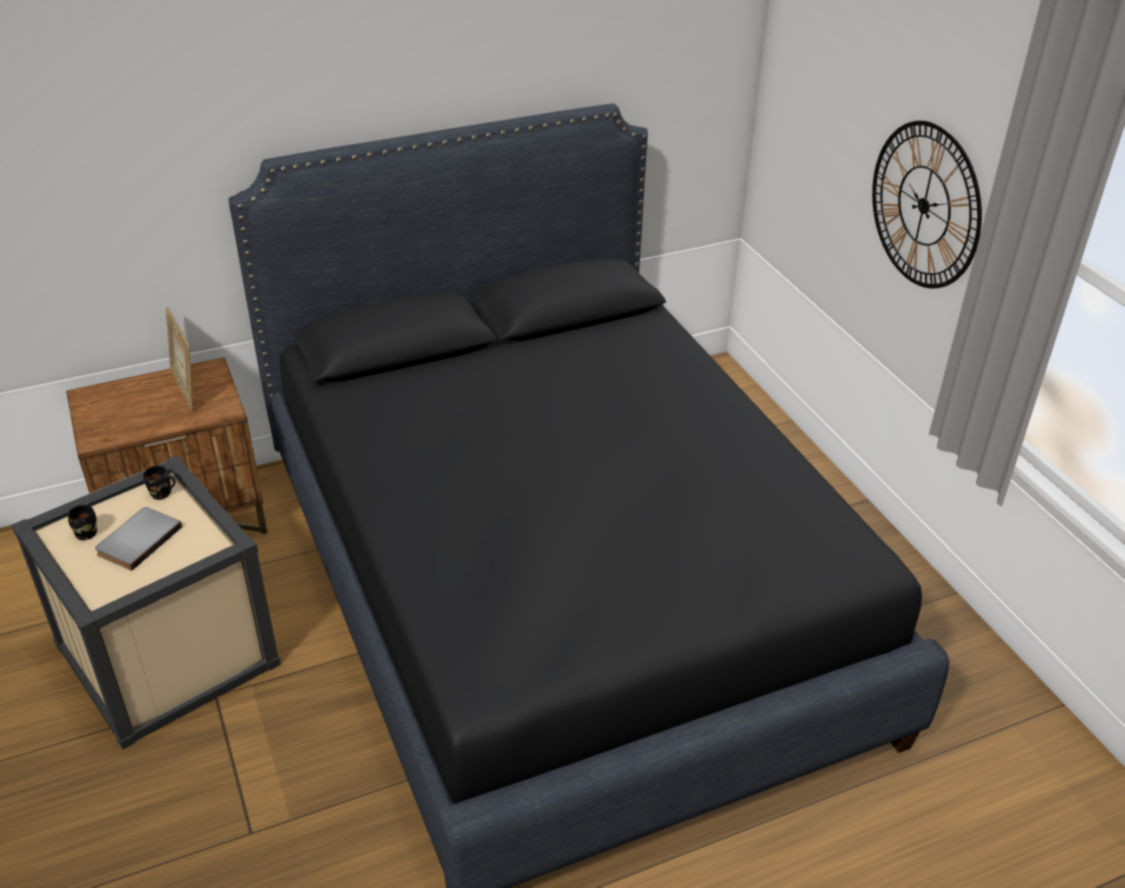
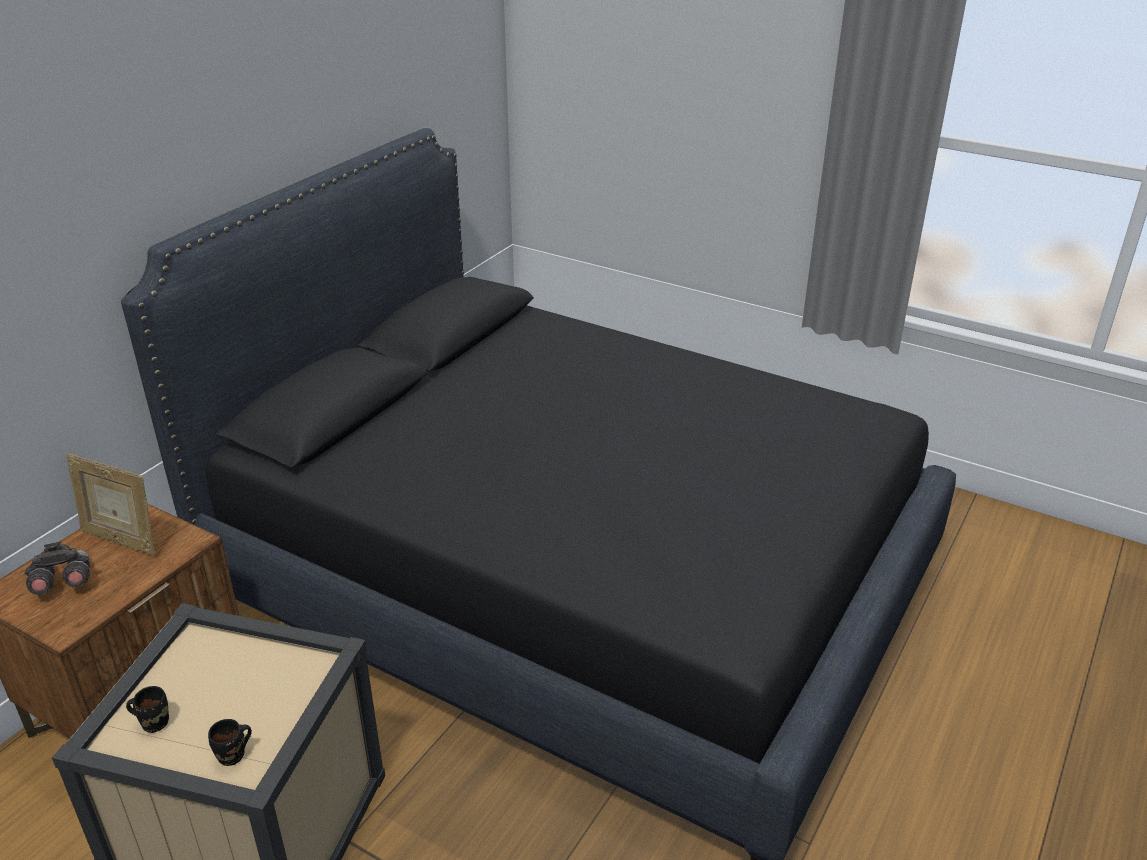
camera: 35 degrees left, 5 degrees down
(124, 405) = (63, 583): none -> grey binoculars
(137, 540) = (224, 700): grey book -> none
(162, 494) = (202, 647): black mug -> black mug (233, 756)
(924, 205) = (739, 141): wall clock -> none

